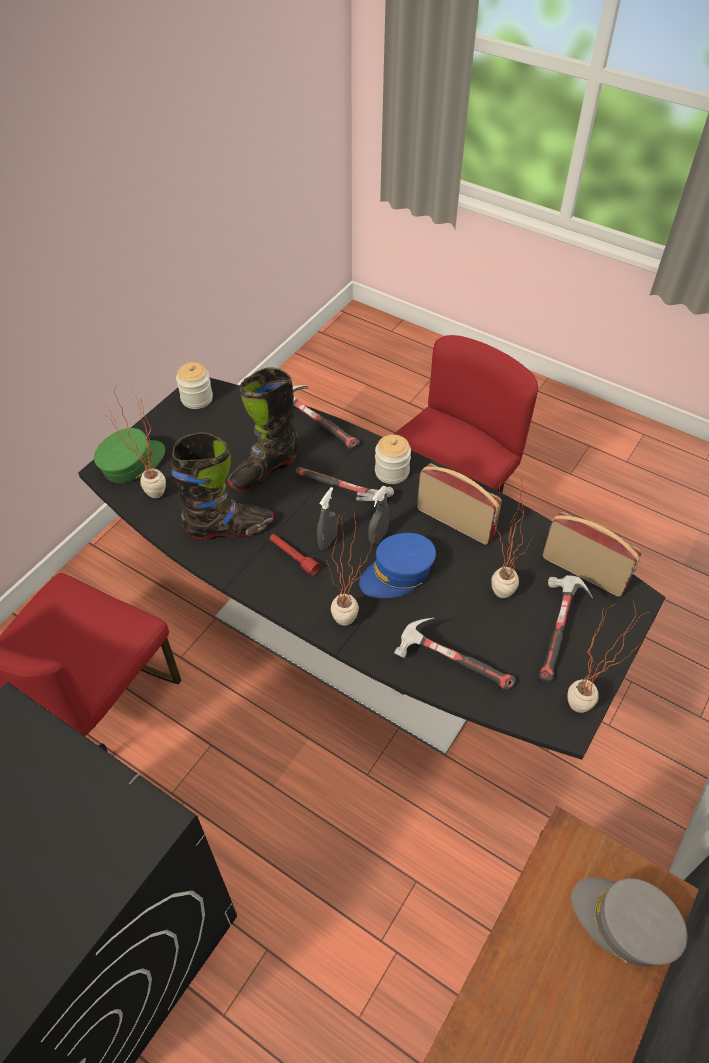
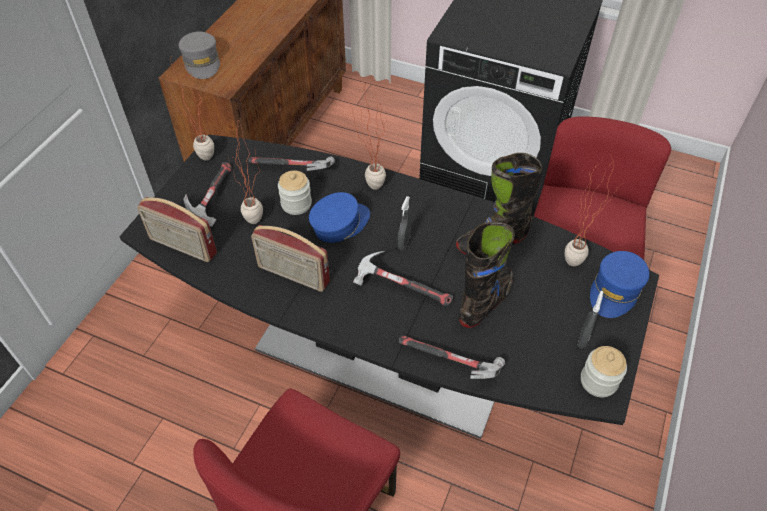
camera: 170 degrees right, 0 degrees up
(132, 463) = (615, 290): green cap -> blue cap
(293, 557) = (428, 225): red flashlight -> none
(378, 536) = (361, 252): grey spray bottle -> grey spray bottle (583, 338)
(392, 472) = (359, 318): jar -> jar (296, 204)
(624, 923) = (202, 62): grey cap -> grey cap turned 45 degrees clockwise

